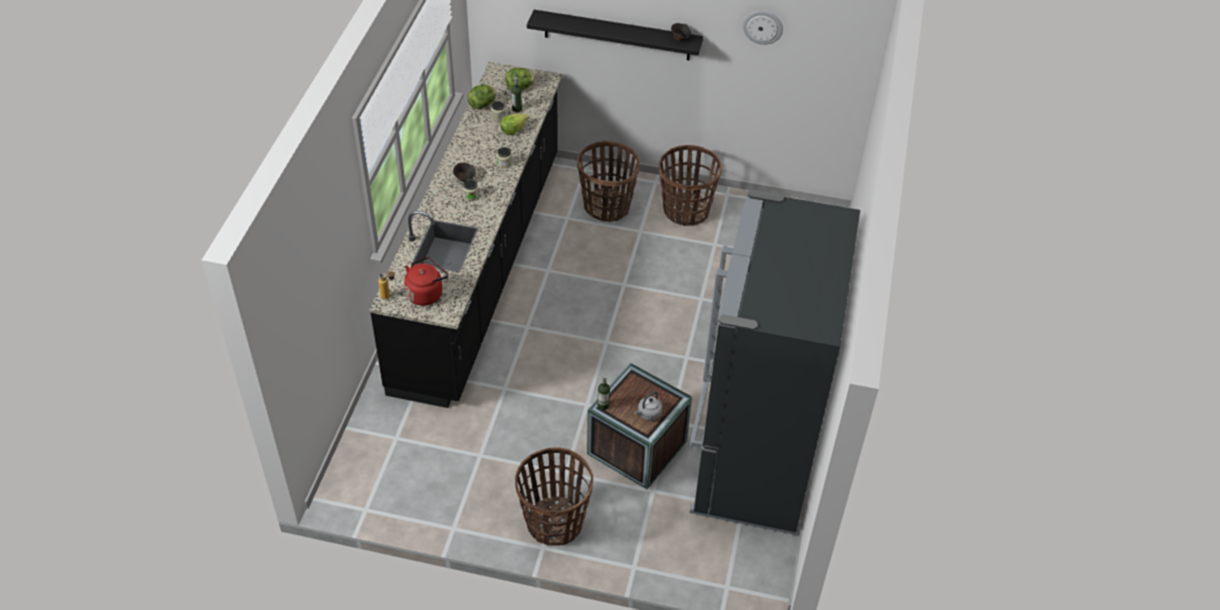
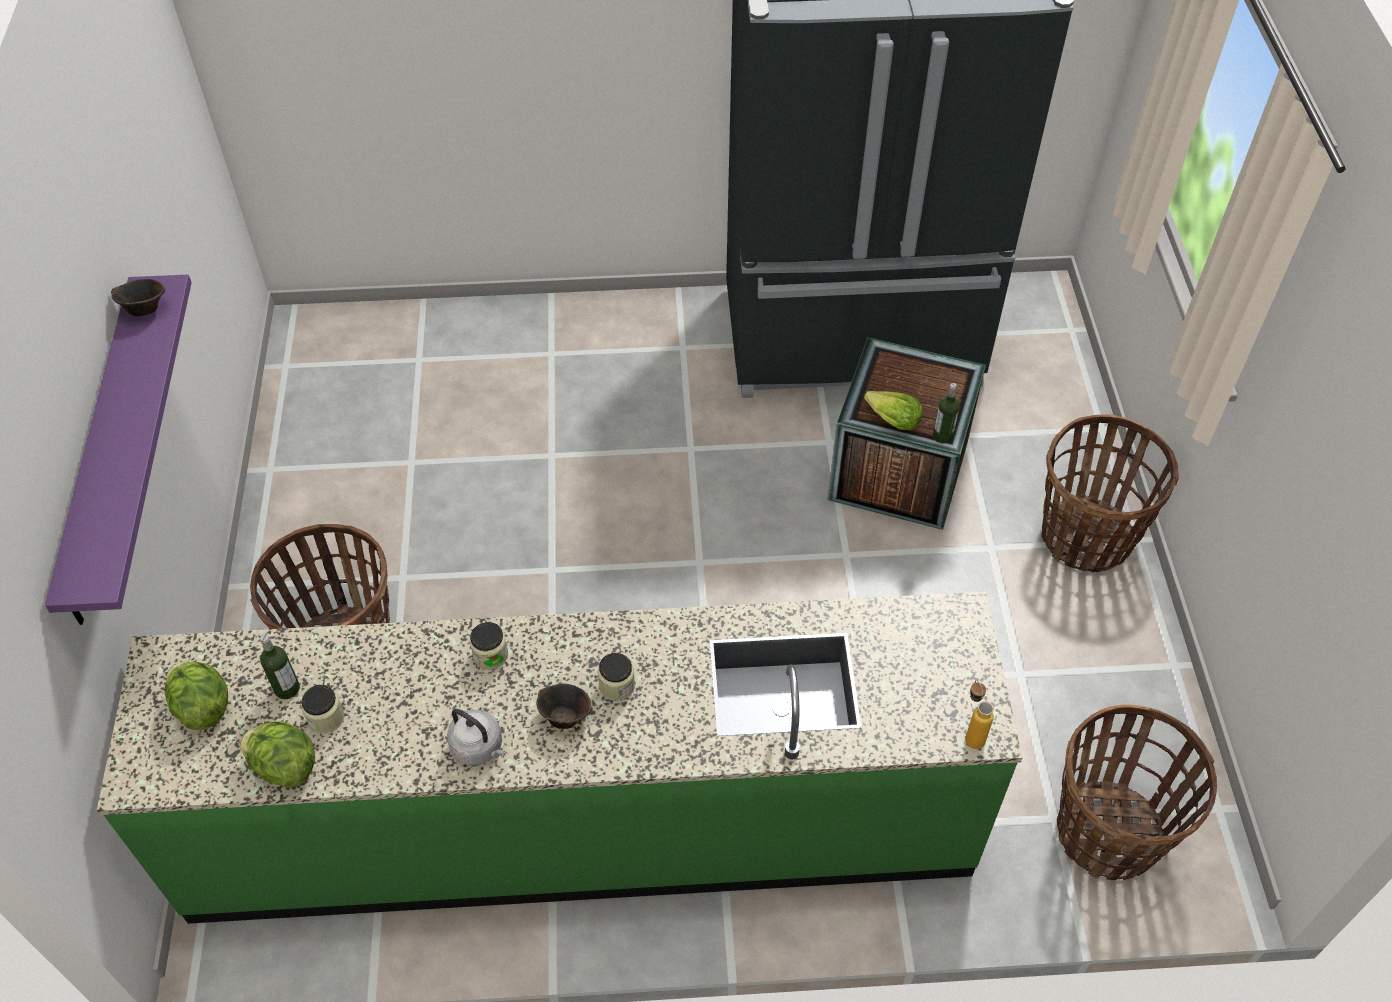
camera: 105 degrees left, 5 degrees up
(426, 293) = (931, 670): red kettle -> none
(480, 268) = (583, 822): black counter -> green counter
(513, 129) = (365, 673): lettuce -> lettuce (893, 420)
(617, 35) = (102, 450): black shelf -> purple shelf
(648, 414) = (930, 378): grey kettle -> grey kettle (479, 747)
(685, 211) = (330, 520): basket -> basket (1108, 833)
(763, 26) = (135, 154): wall clock -> none

